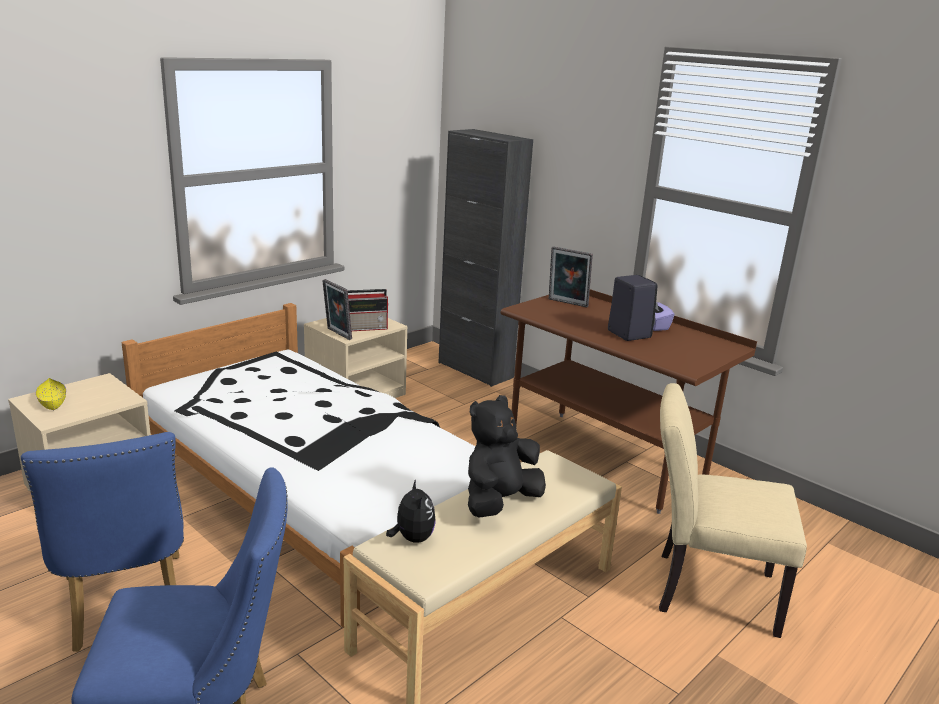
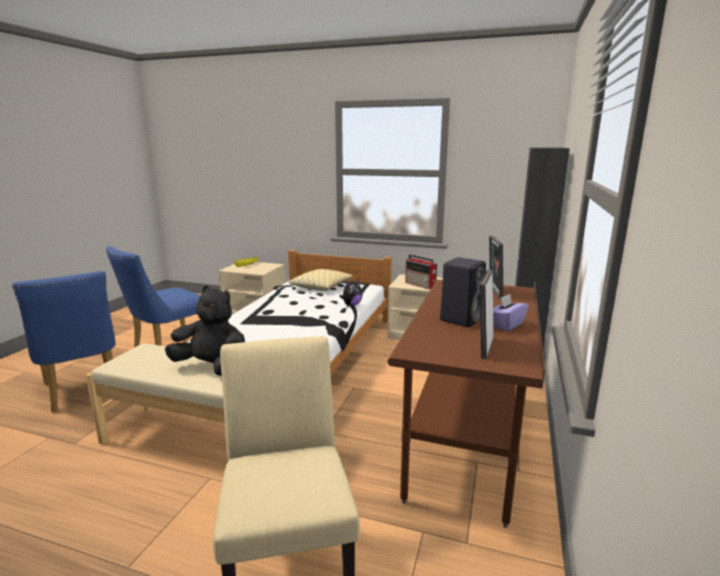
camera: 65 degrees right, 5 degrees down
(241, 381) = (321, 286): none -> pillow
(337, 334) = (398, 282): picture frame -> picture frame (483, 347)
(412, 538) = (155, 353): plush toy -> plush toy (351, 305)

